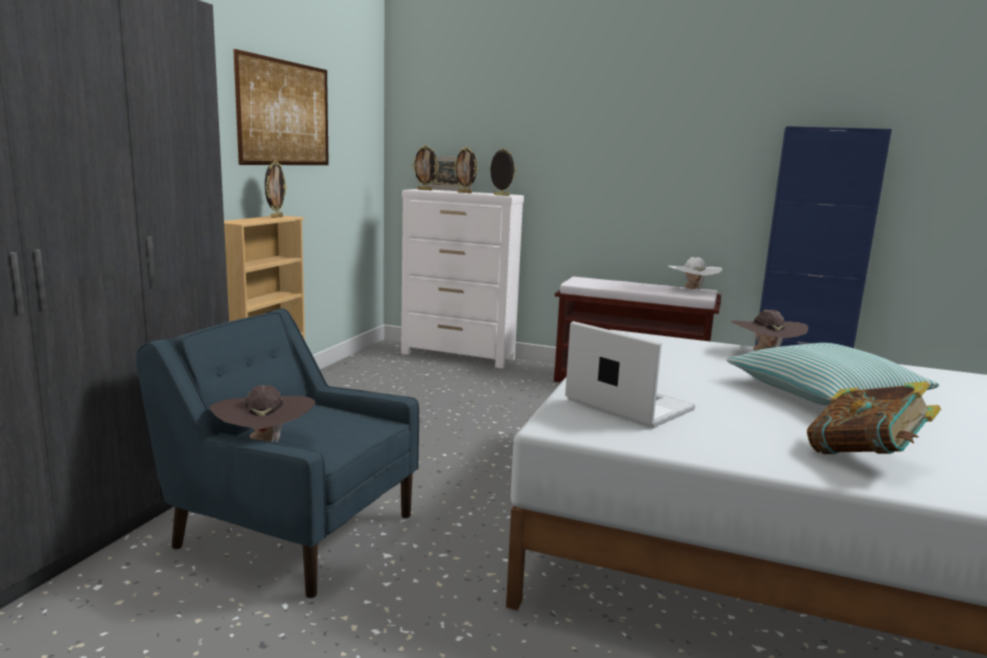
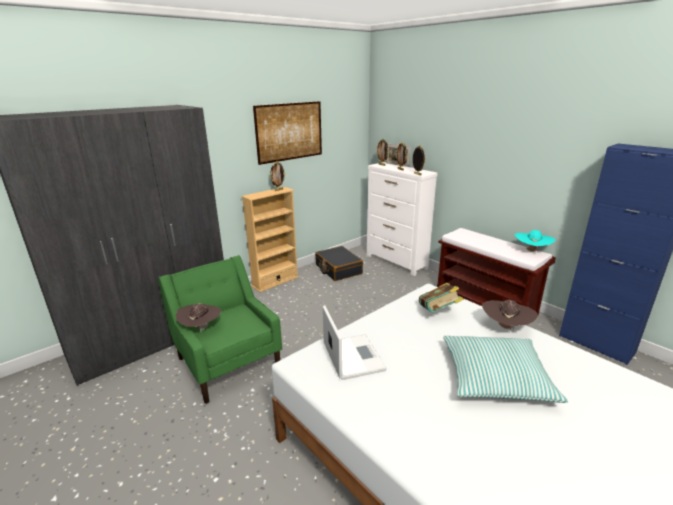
camera: 30 degrees right, 10 degrees up
(292, 529) = (228, 362): blue armchair -> green armchair
(371, 375) = (338, 269): none -> black suitcase
(692, 289) = (531, 251): white hat -> turquoise hat
(864, 458) = (436, 446): book -> book (438, 312)

